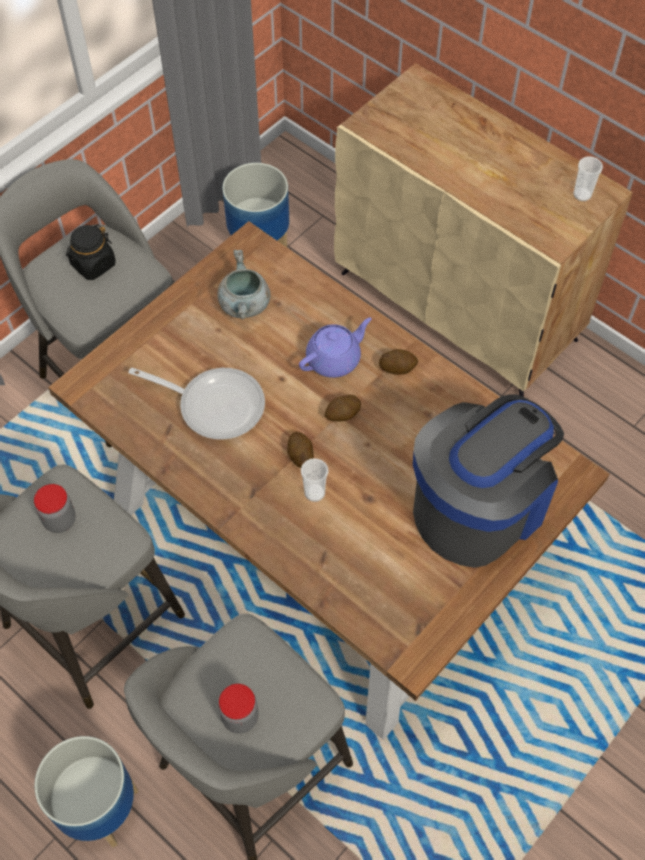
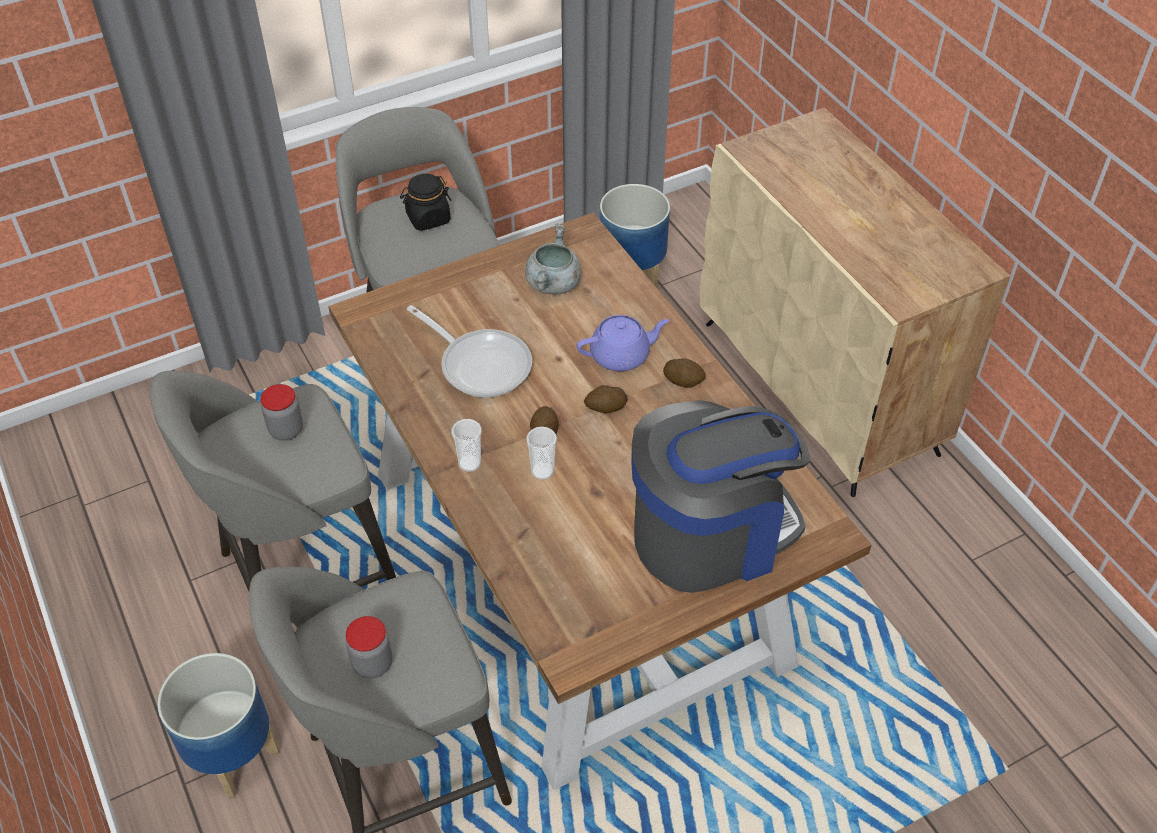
camera: 20 degrees right, 10 degrees down
(582, 194) = (951, 264): cup -> cup (469, 463)

